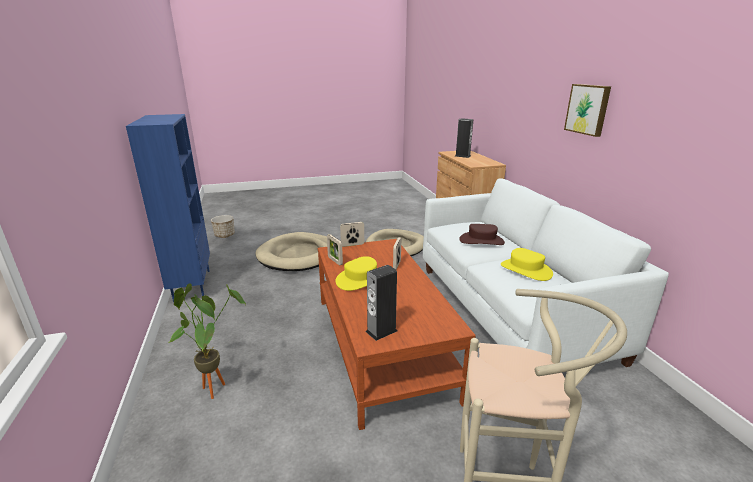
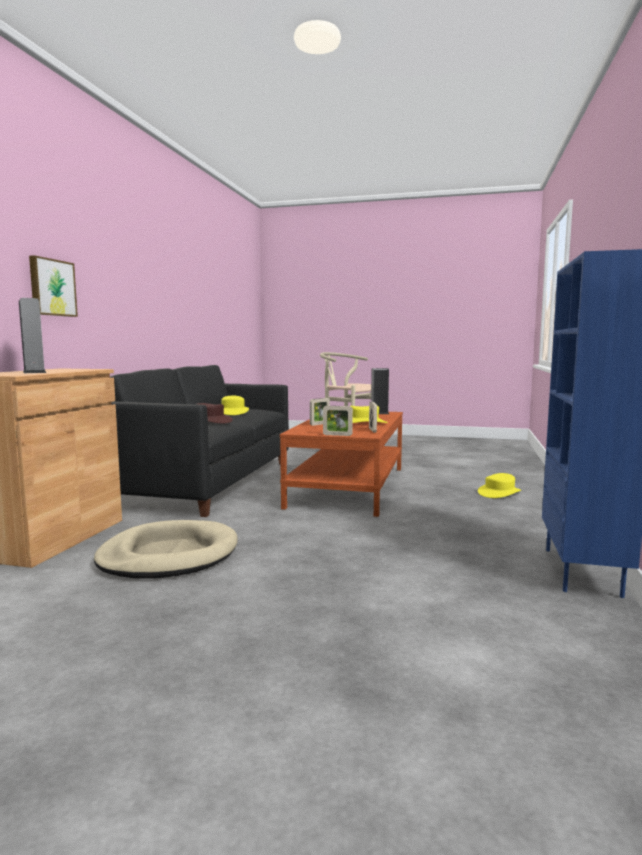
camera: 150 degrees left, 15 degrees down
(215, 386) = (499, 492): potted plant -> yellow hat
(225, 235) = (580, 719): planter -> none
(299, 255) = (365, 581): beige dog bed -> none
(509, 309) = (204, 482): white sofa -> black sofa
(588, 109) = (133, 282): picture -> picture (51, 287)

